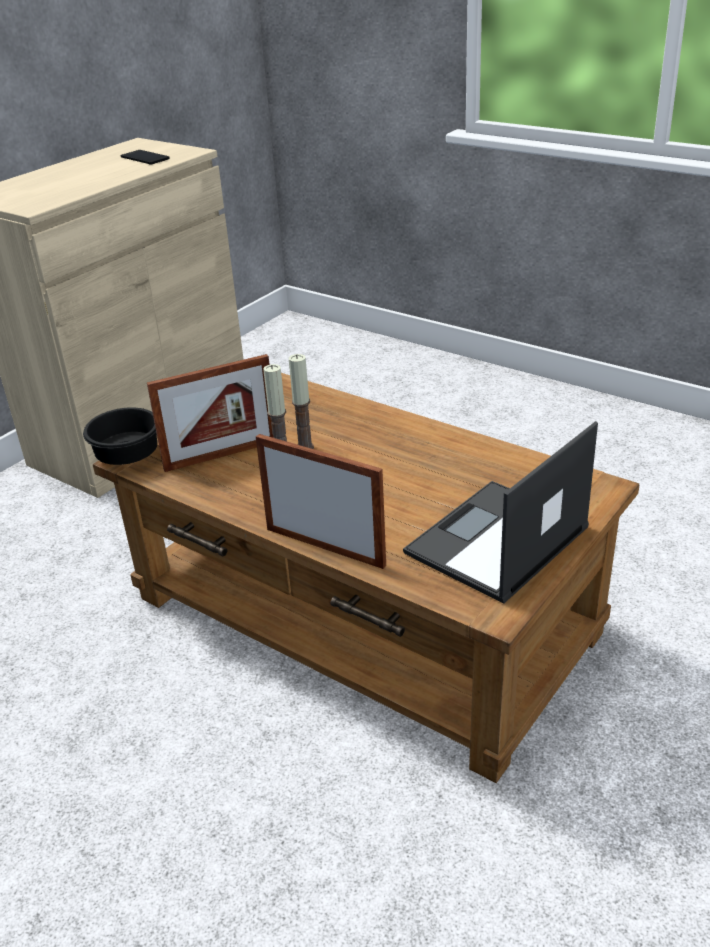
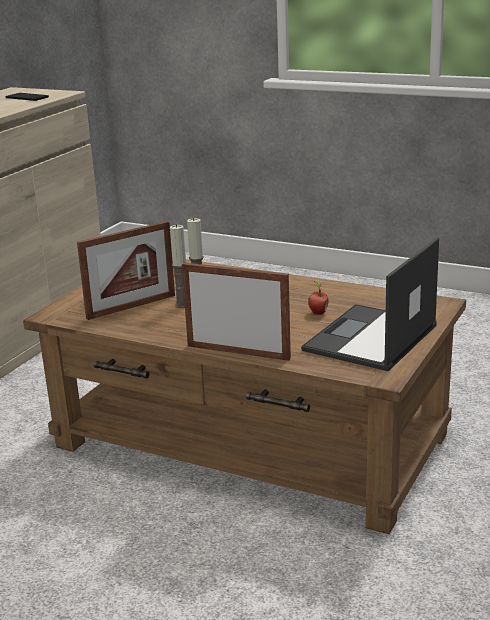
camera: 10 degrees left, 10 degrees down
(130, 457) = (54, 313): black bowl -> none
(442, 488) = (317, 313): none -> apple

